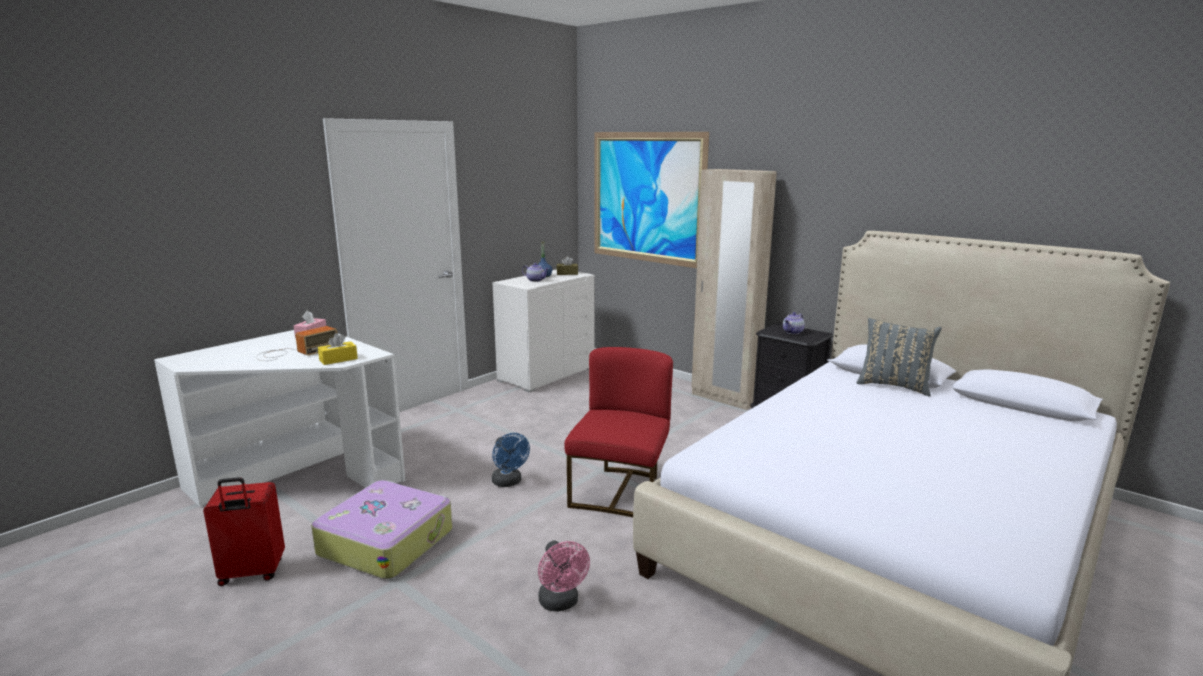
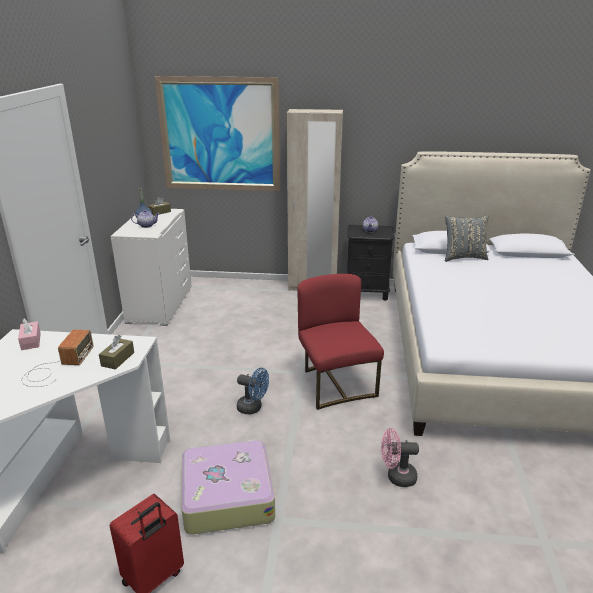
camera: 35 degrees left, 10 degrees up
(338, 359) = (118, 359): yellow tissue box -> brown tissue box
(561, 603) = (396, 477): pink fan -> pink fan turned 150 degrees clockwise

